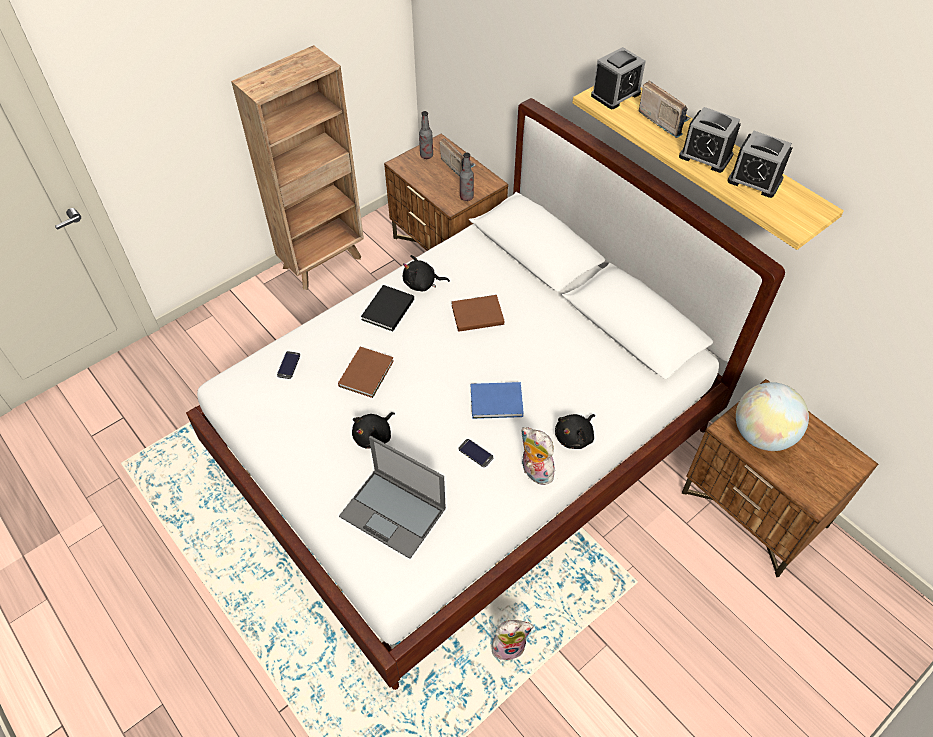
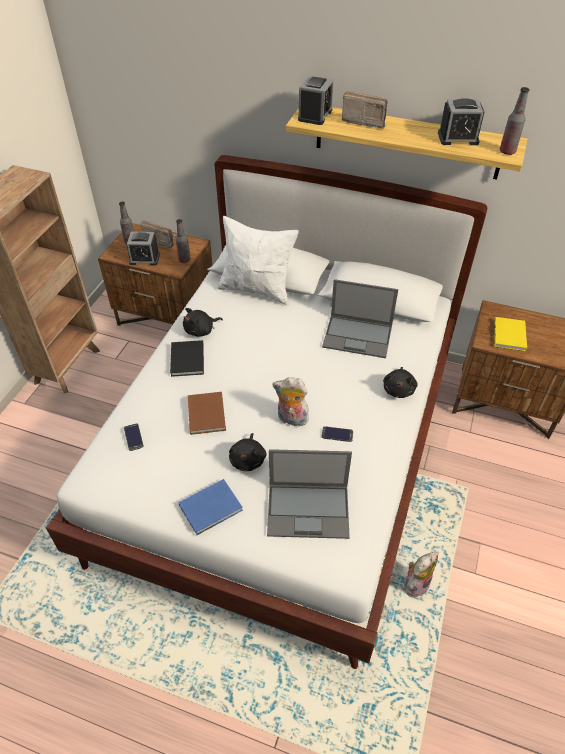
camera: 30 degrees left, 5 degrees down
(476, 314) = (260, 335): brown book -> none
(498, 402) = (325, 390): blue book -> blue book (212, 508)
(509, 262) = (257, 289): none -> white pillow
(534, 472) = (390, 427): plush toy -> plush toy (291, 419)
(576, 359) = (358, 336): none -> laptop
(705, 156) = (412, 134): alarm clock -> alarm clock (144, 258)
(761, 435) = (508, 336): globe -> yellow book
(798, 219) = (507, 151): none -> bottle

